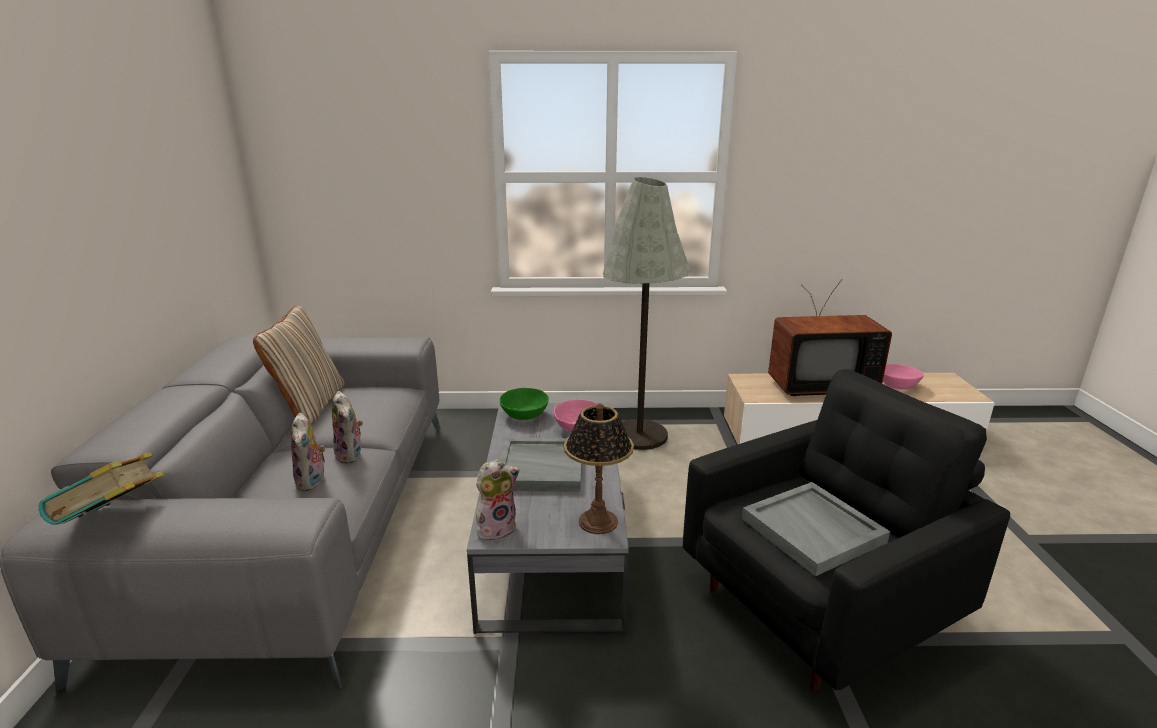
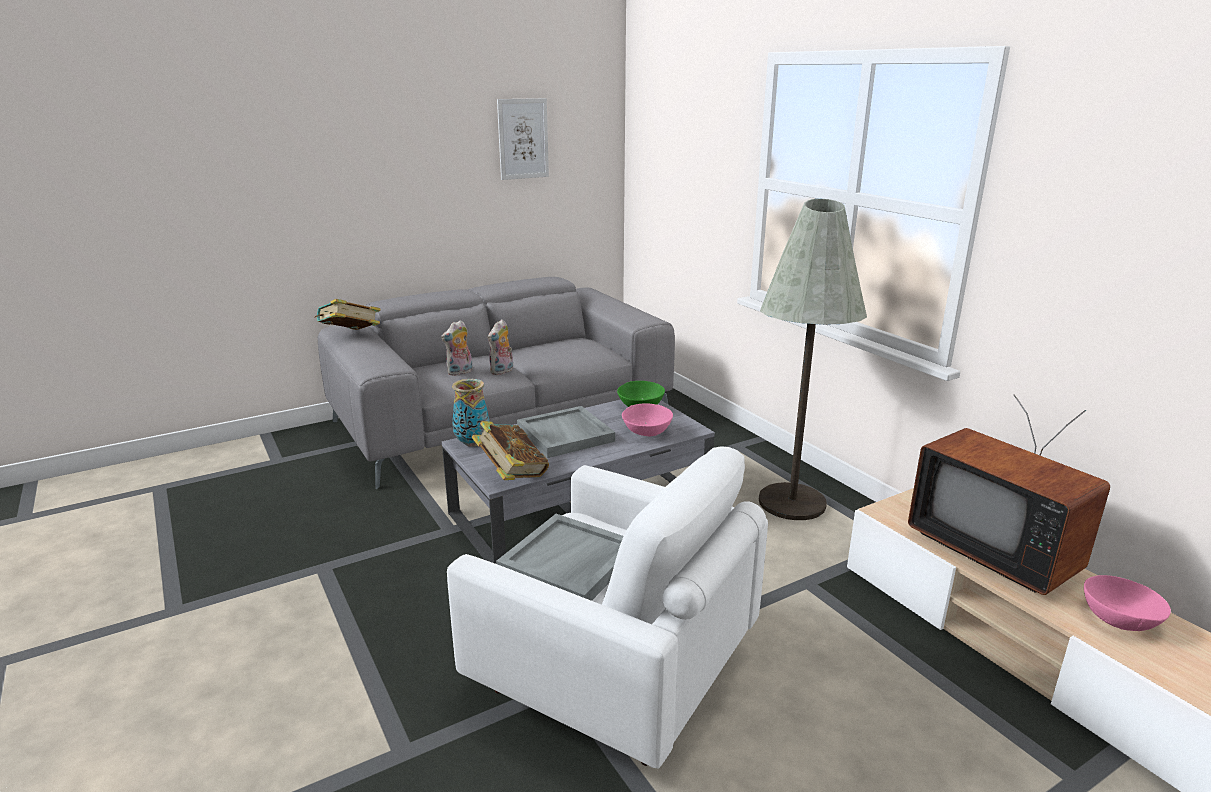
camera: 60 degrees right, 0 degrees up
(162, 161) = (523, 139): none -> picture
(309, 405) = (552, 340): beige pillow -> none
(497, 528) = (472, 443): plush toy -> vase
(598, 522) = (512, 475): table lamp -> book
(820, 606) = (614, 678): black armchair -> white armchair

